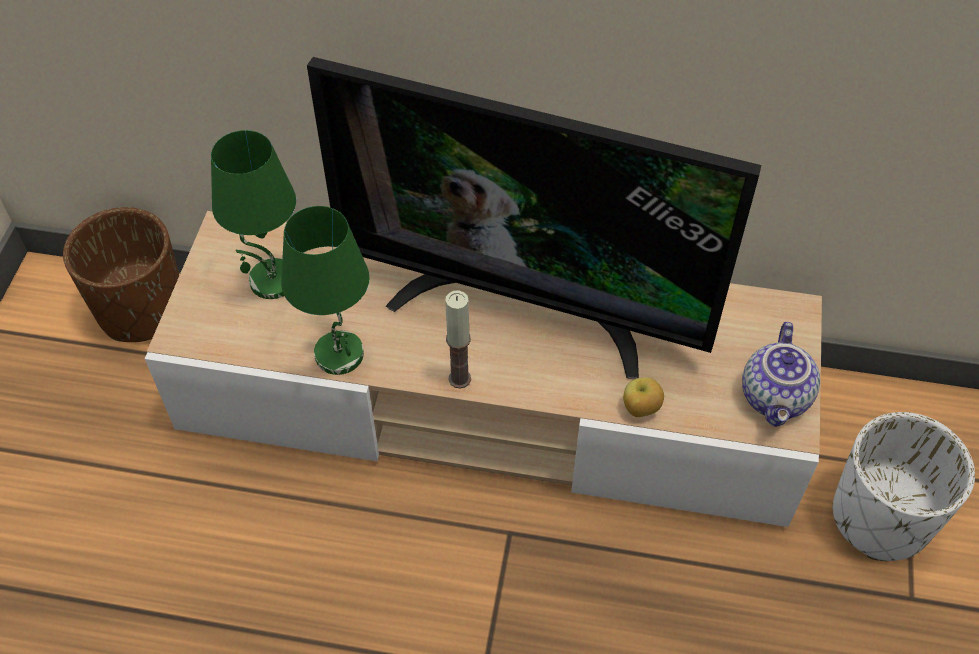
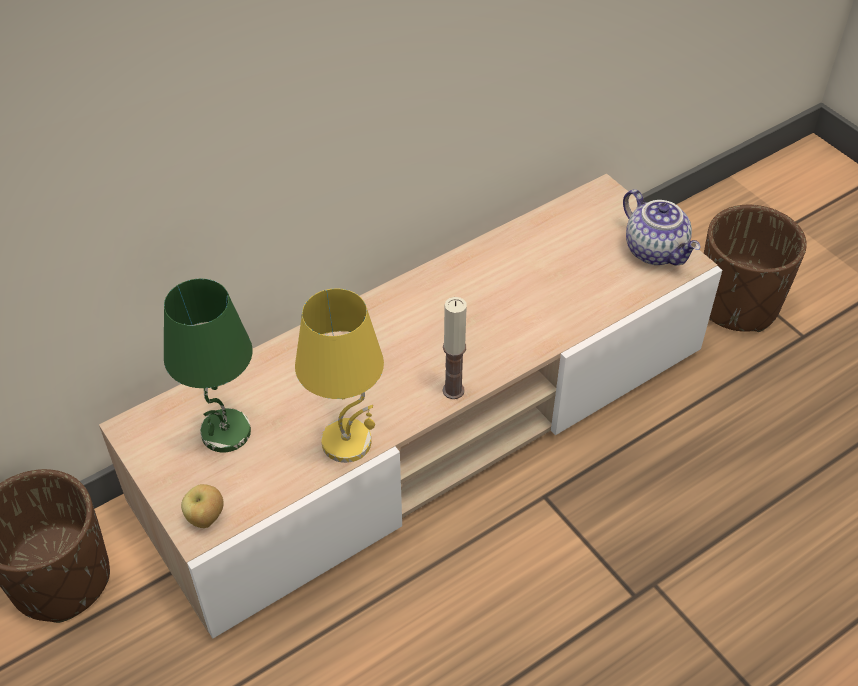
camera: 45 degrees left, 5 degrees down
(340, 355) = (348, 441): green table lamp -> yellow table lamp
(524, 306) = (436, 311): television -> none
(640, 409) = (590, 318): apple -> apple (206, 518)
(881, 518) = (737, 304): white planter -> brown planter

